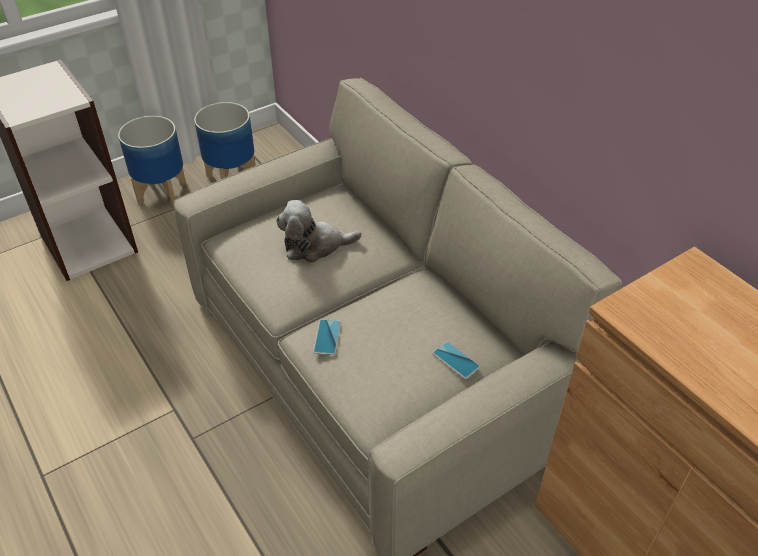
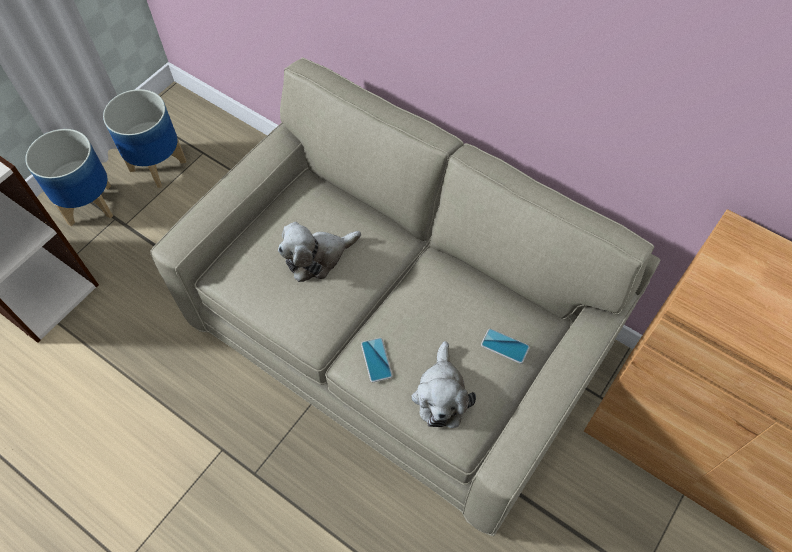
camera: 20 degrees left, 15 degrees up
(374, 382) = (441, 395): none -> plush toy

